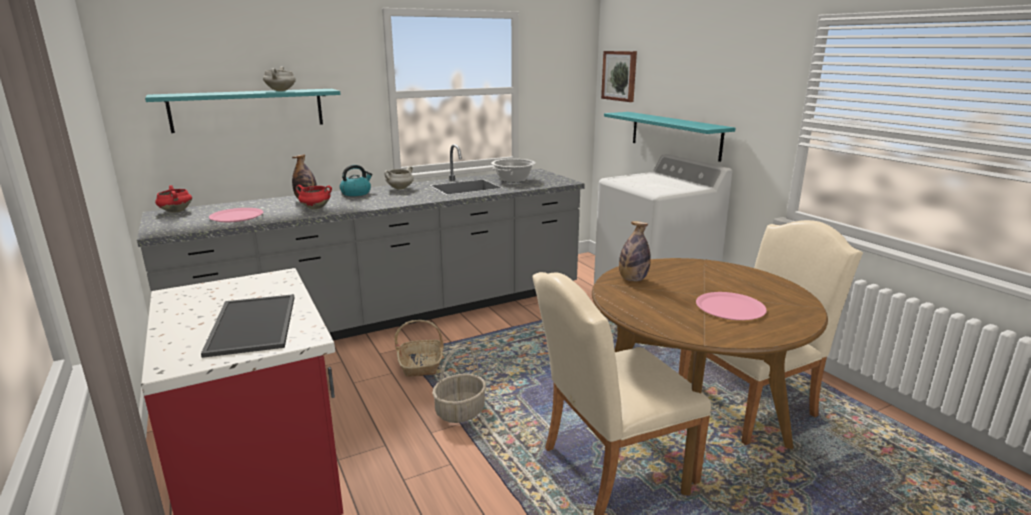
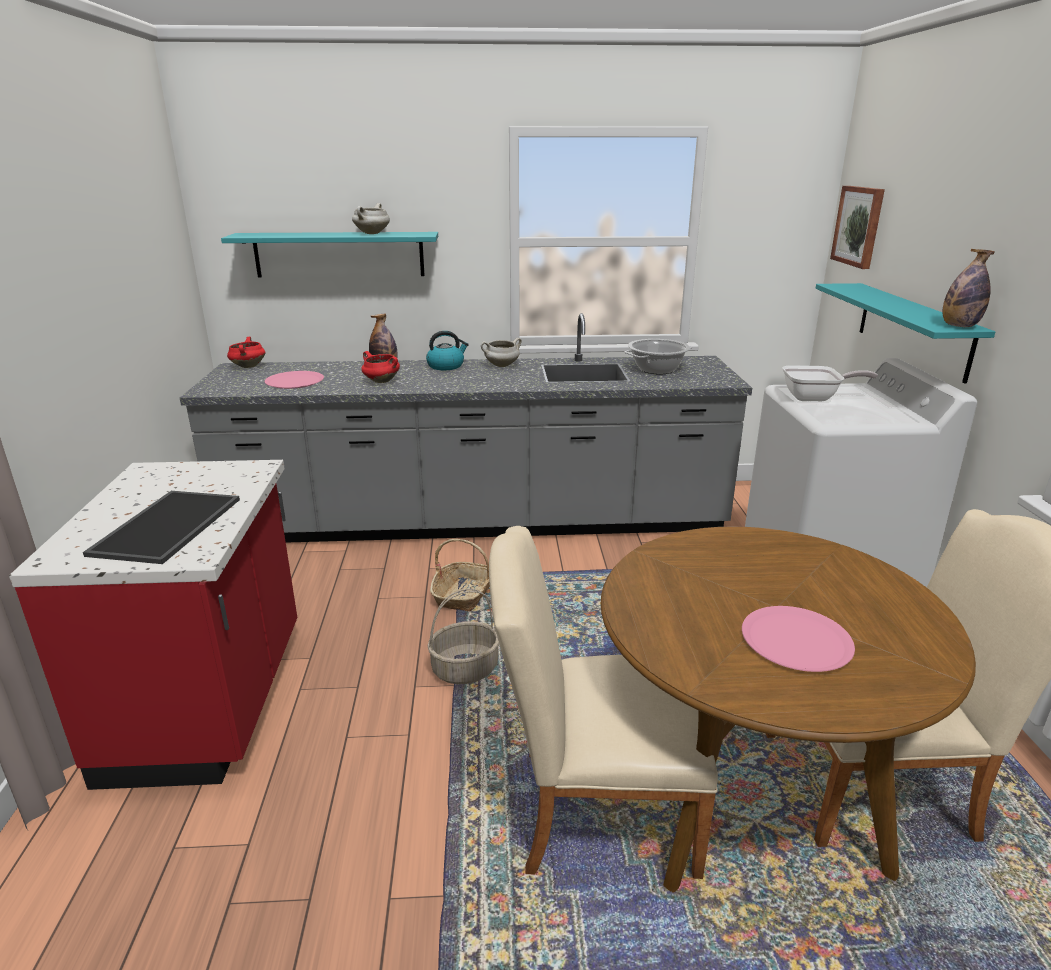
camera: 25 degrees right, 5 degrees up
(633, 279) = (692, 556): bottle -> bottle (959, 326)
(636, 182) = (815, 398): none -> frying pan

